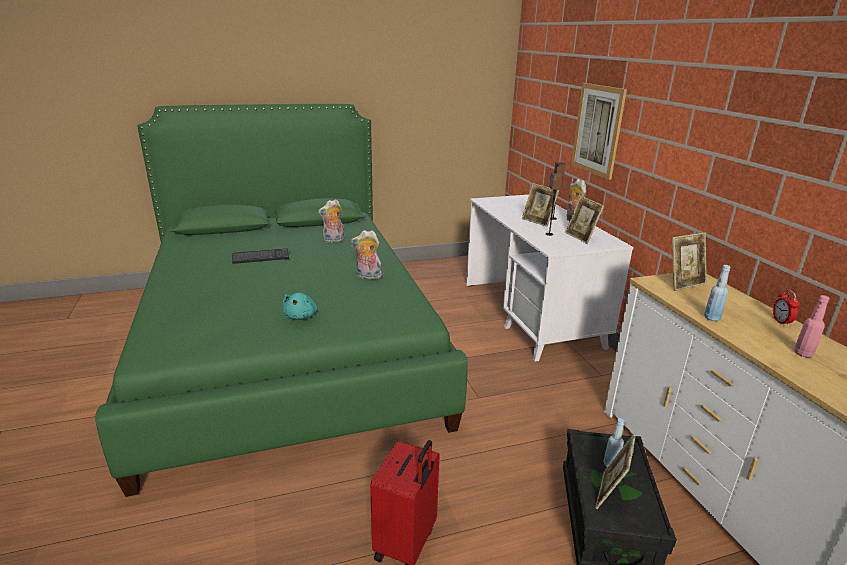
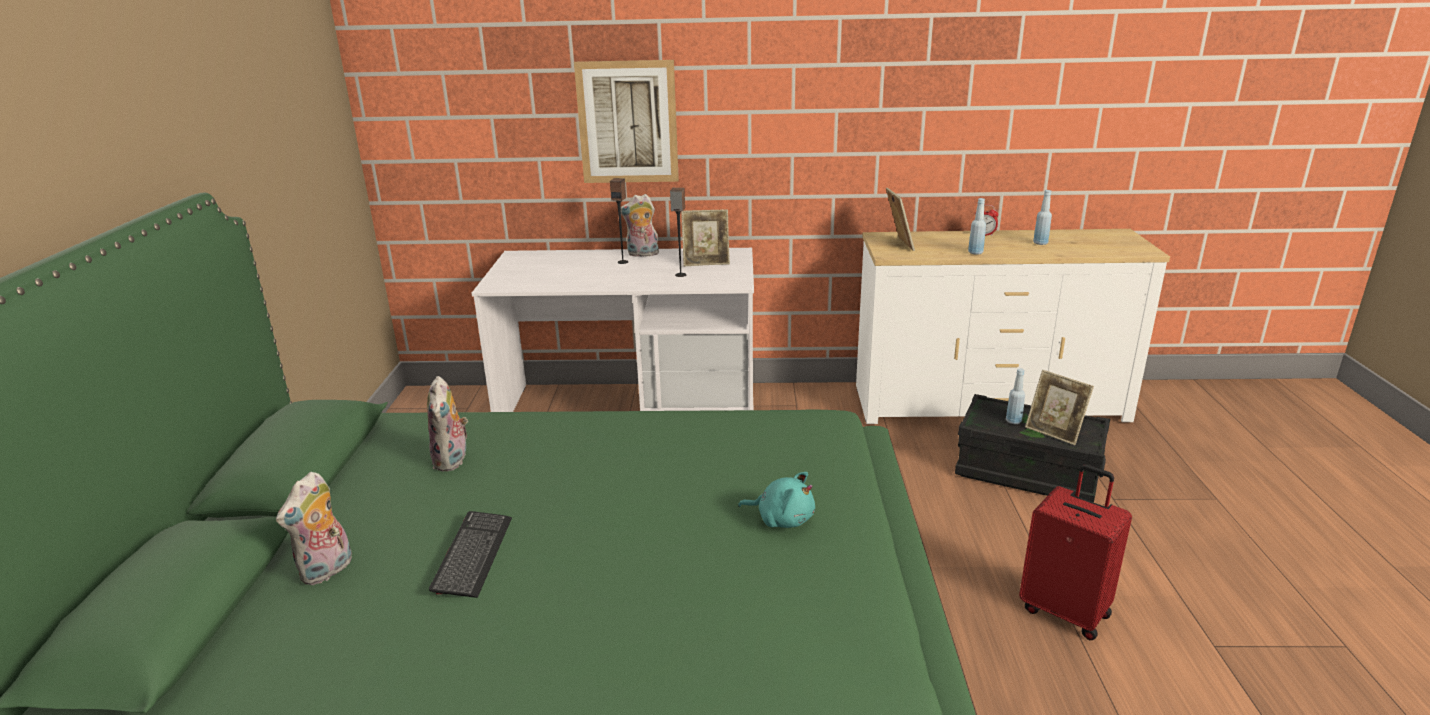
camera: 70 degrees left, 0 degrees up
(367, 277) = (657, 443): plush toy -> plush toy (327, 571)
(538, 222) = (628, 272): picture frame -> none
(803, 354) = (1040, 243): pink bottle -> blue bottle

